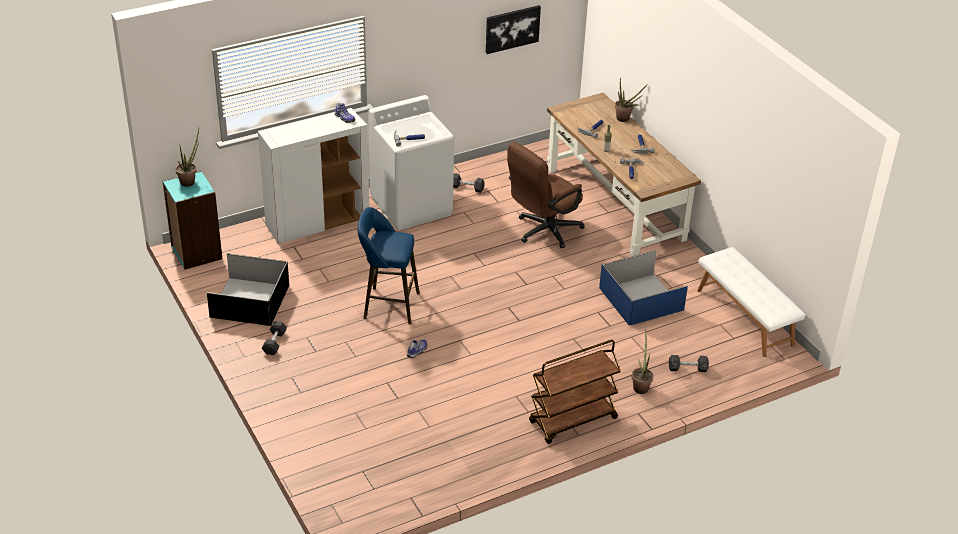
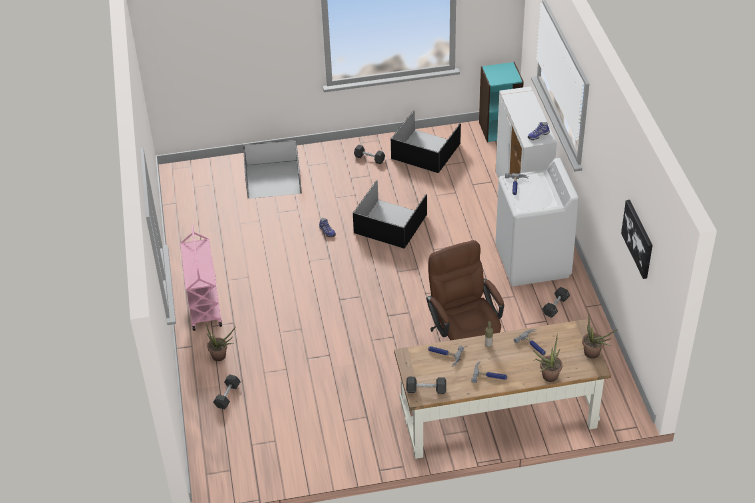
camera: 110 degrees right, 5 degrees up
(189, 181) = (509, 74): potted plant -> potted plant (594, 355)
(387, 305) = (391, 224): blue stool -> black storage box
(572, 421) = (203, 303): brown cart -> pink cart
(641, 300) = (334, 392): blue storage box -> blue storage box (272, 179)
(677, 174) = (426, 390): none -> black dumbbell
(745, 317) = (276, 465): white bench -> none

